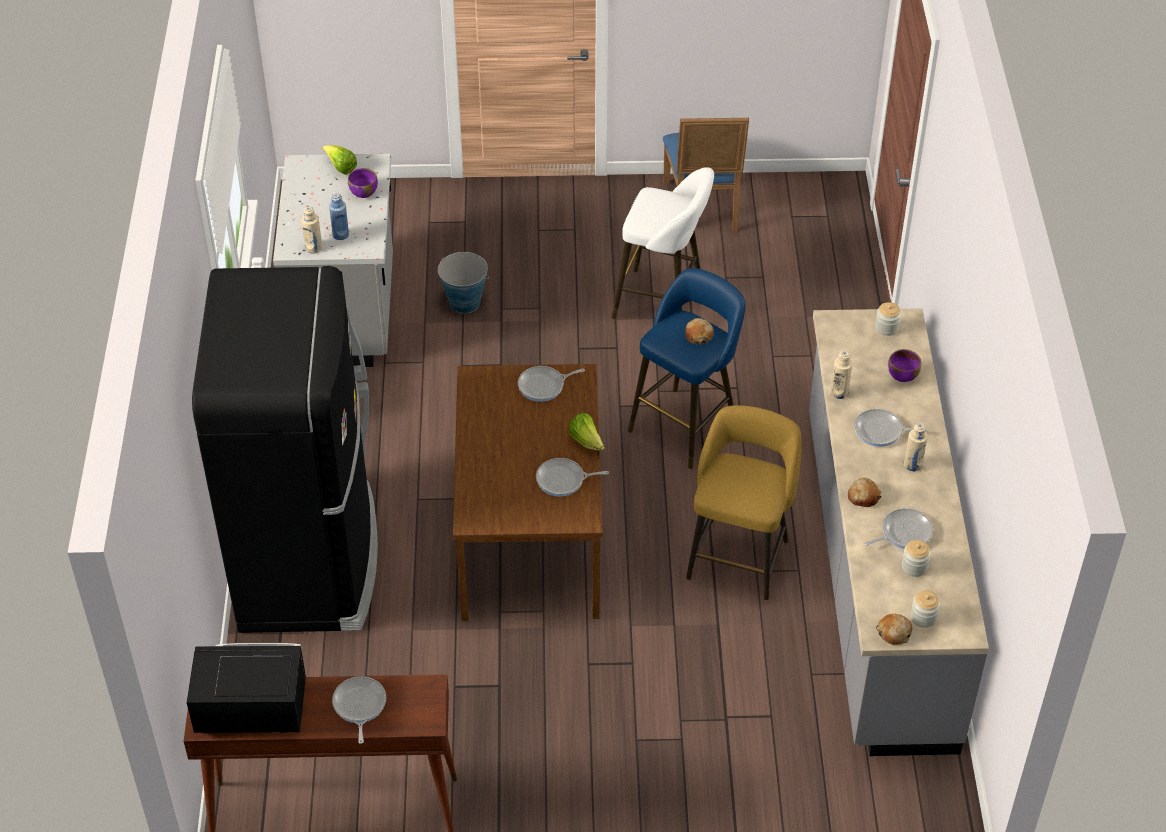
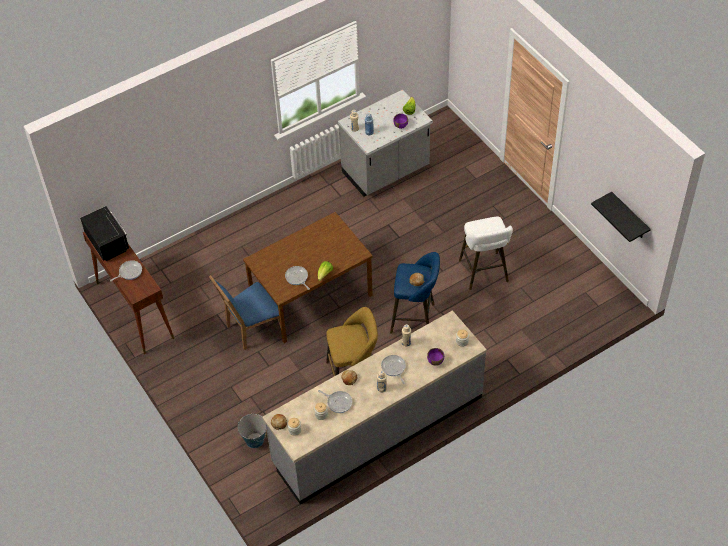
camera: 60 degrees right, 5 degrees up
(310, 559) = (247, 235): black fridge -> none
(464, 302) = (426, 205): bucket -> bucket (254, 440)
(544, 386) = (345, 245): frying pan -> none
(704, 210) = (559, 257): blue chair -> blue chair (251, 329)
(804, 39) = (629, 217): none -> black shelf

